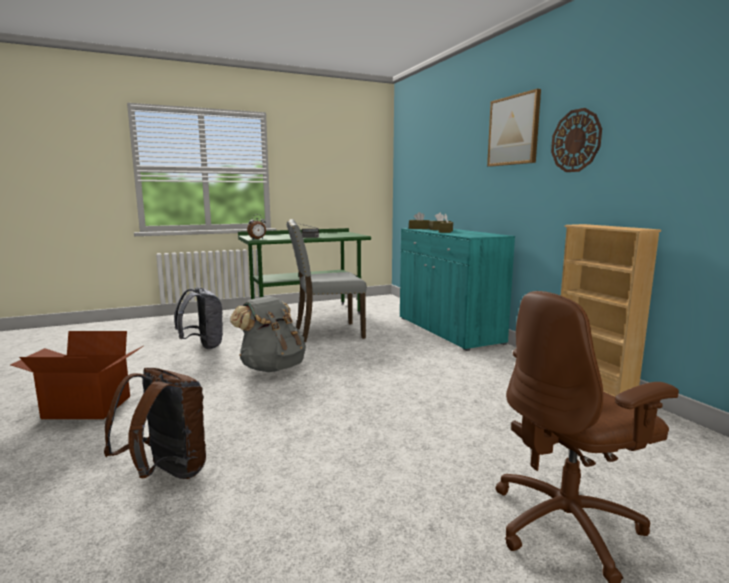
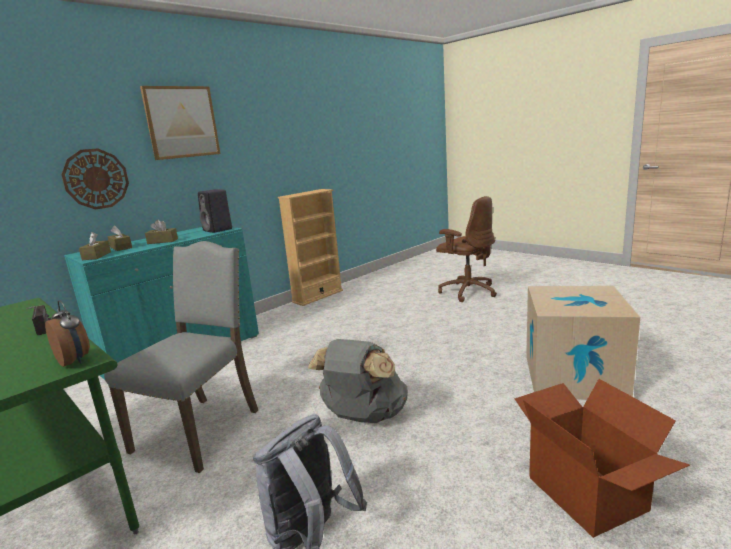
camera: 110 degrees left, 5 degrees up
(166, 473) = (573, 377): brown backpack -> cardboard box
(327, 333) = (201, 429): grey chair -> grey chair turned 120 degrees counterclockwise
(473, 235) = (218, 230): none -> black speaker
(576, 141) = (253, 136): wall clock -> wall clock (96, 179)

